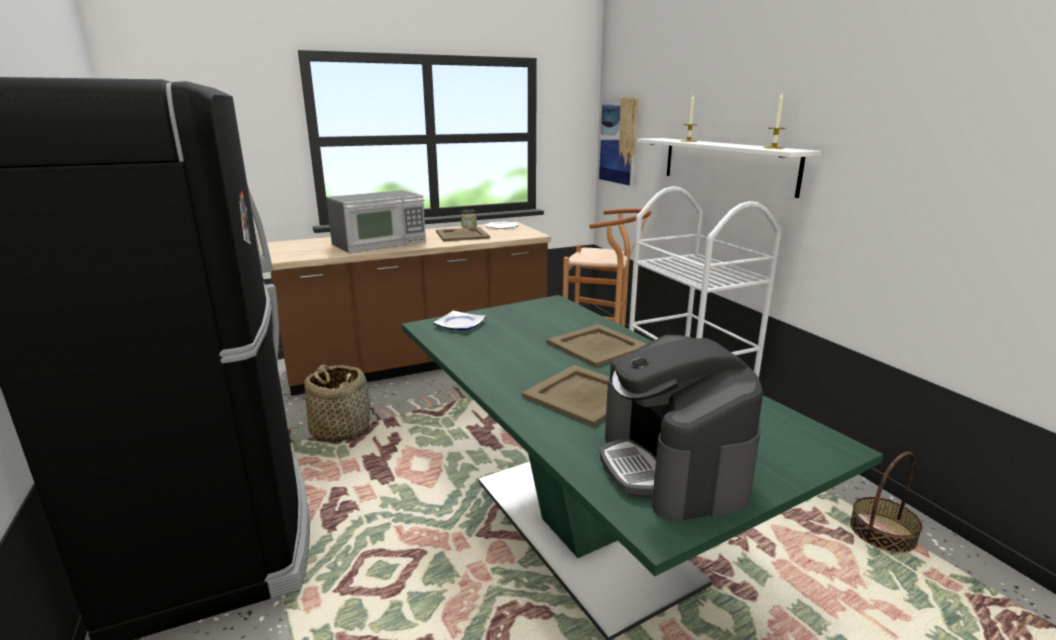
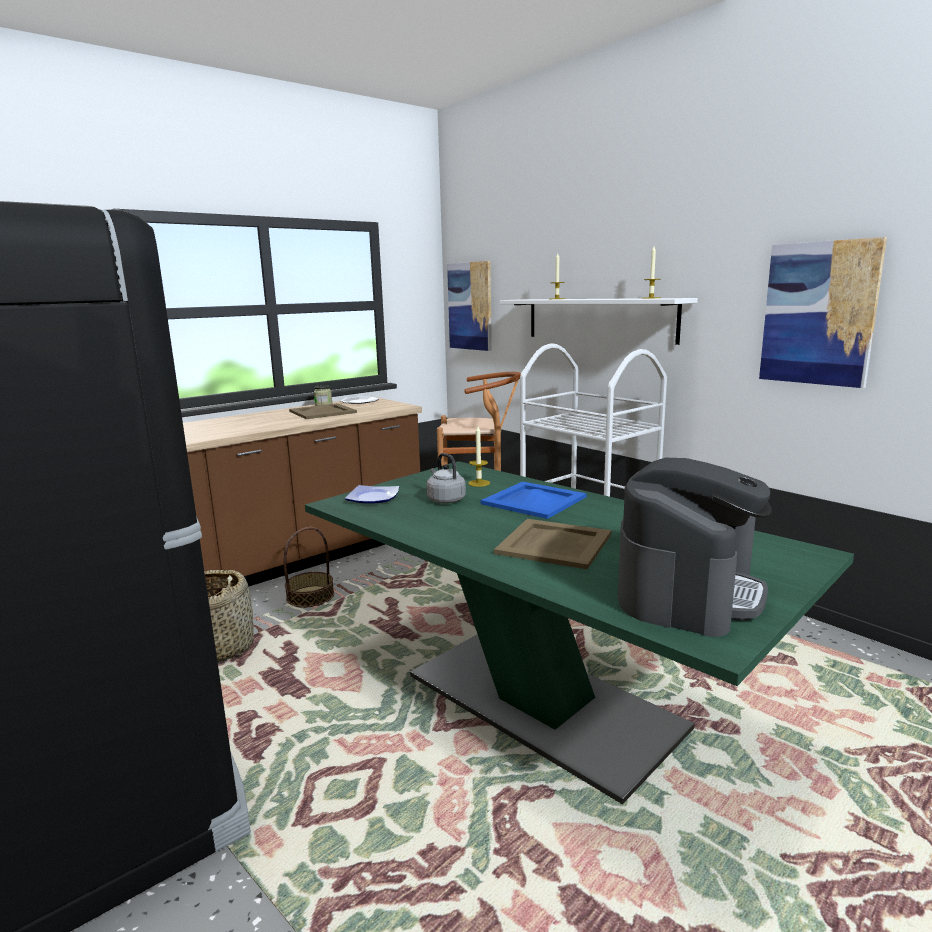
camera: 15 degrees left, 5 degrees down
(380, 243) = (232, 426): microwave -> none
(518, 334) = (445, 500): none -> grey kettle
(560, 320) = (479, 483): none -> candle
(596, 345) = (533, 500): beige tray -> blue tray
(672, 467) = (688, 591): coffee machine -> coffee machine turned 120 degrees counterclockwise
(882, 532) = (816, 650): basket -> basket (310, 596)
(943, 179) = (818, 314): none -> picture

